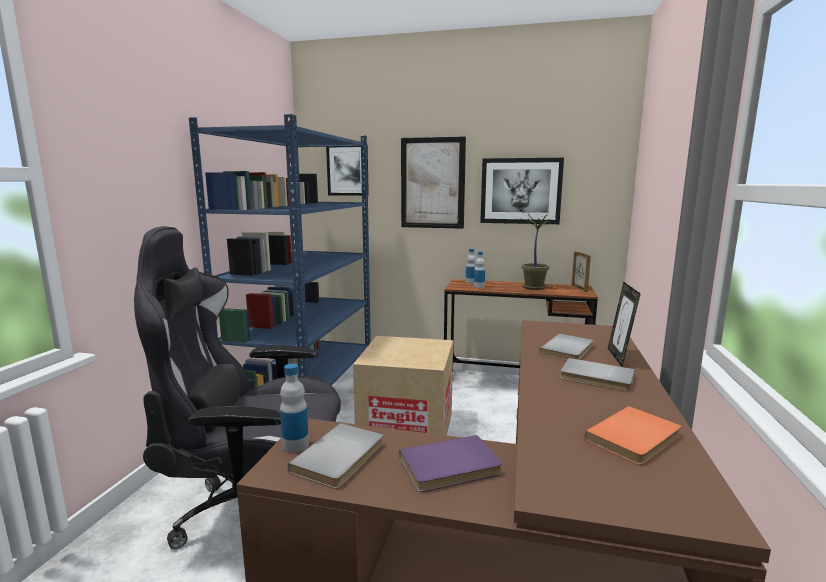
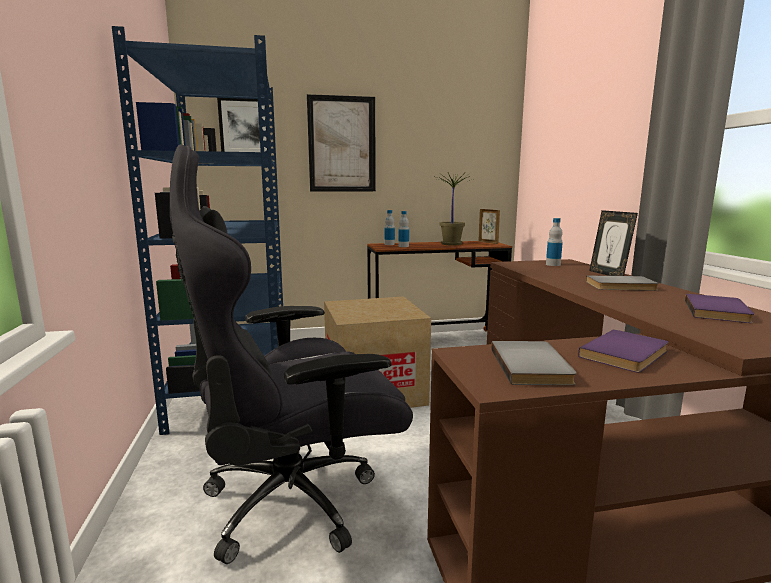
camera: 25 degrees left, 0 degrees up
(295, 445) = (473, 366): bottle -> bottle (553, 264)
(520, 191) = (428, 153): picture -> none
(569, 350) = (567, 274): grey book -> none
(636, 439) = (719, 311): orange book -> purple book

